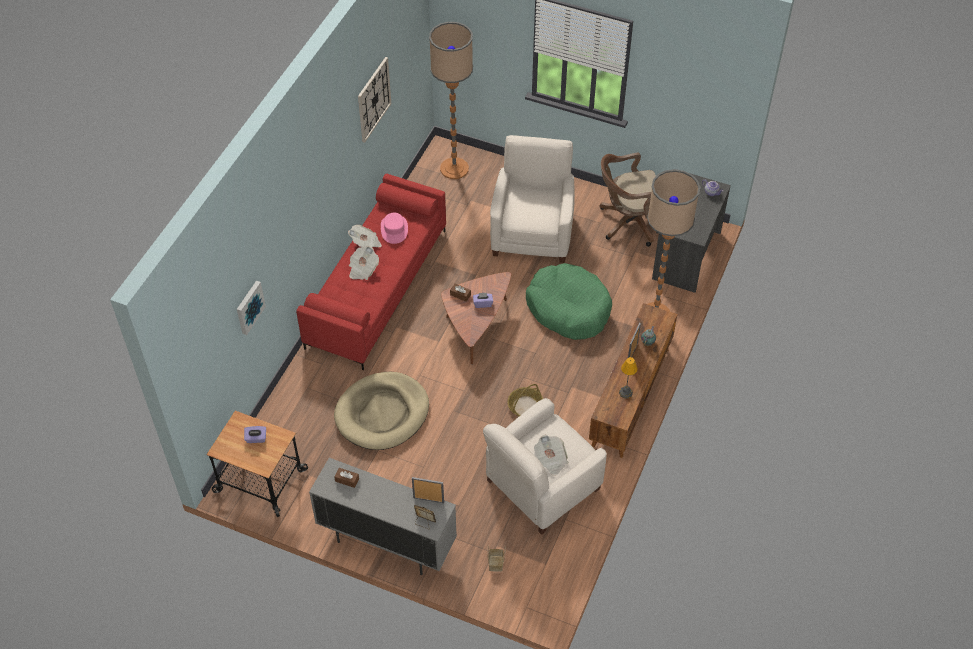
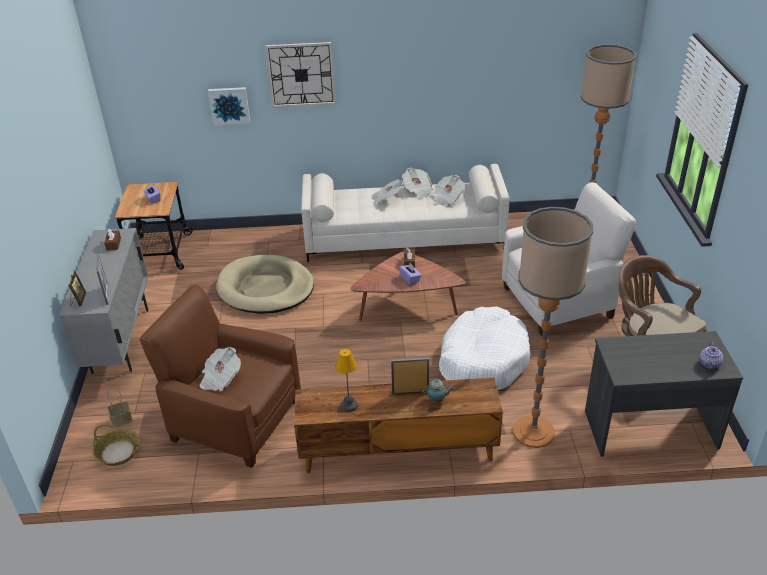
camera: 65 degrees right, 15 degrees down
(373, 99) = (497, 63): wall clock -> wall clock (301, 74)
(376, 287) = (404, 237): red sofa -> white sofa
(394, 229) = (447, 198): pink hat -> newspaper
(525, 406) = (331, 373): basket -> basket (118, 452)
(541, 485) = (234, 420): white armchair -> brown armchair
(568, 308) = (482, 360): green dog bed -> white dog bed

